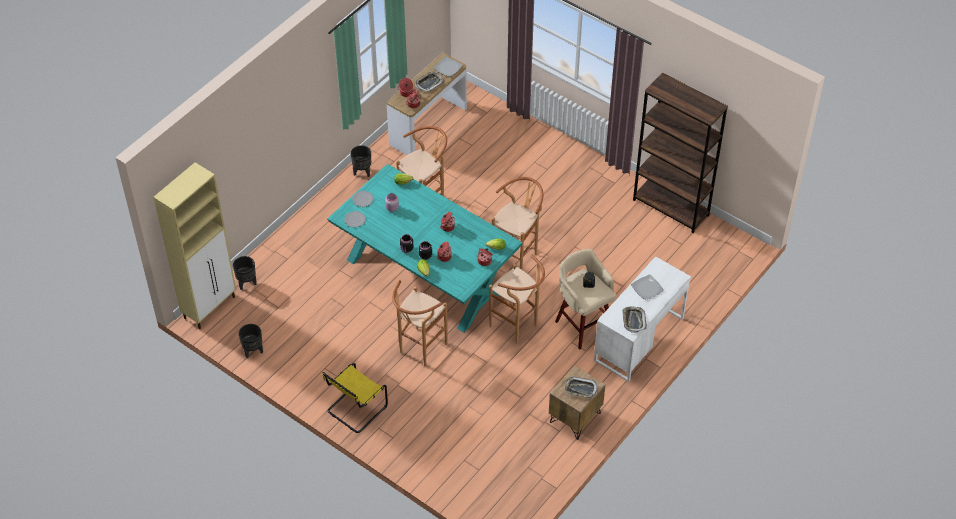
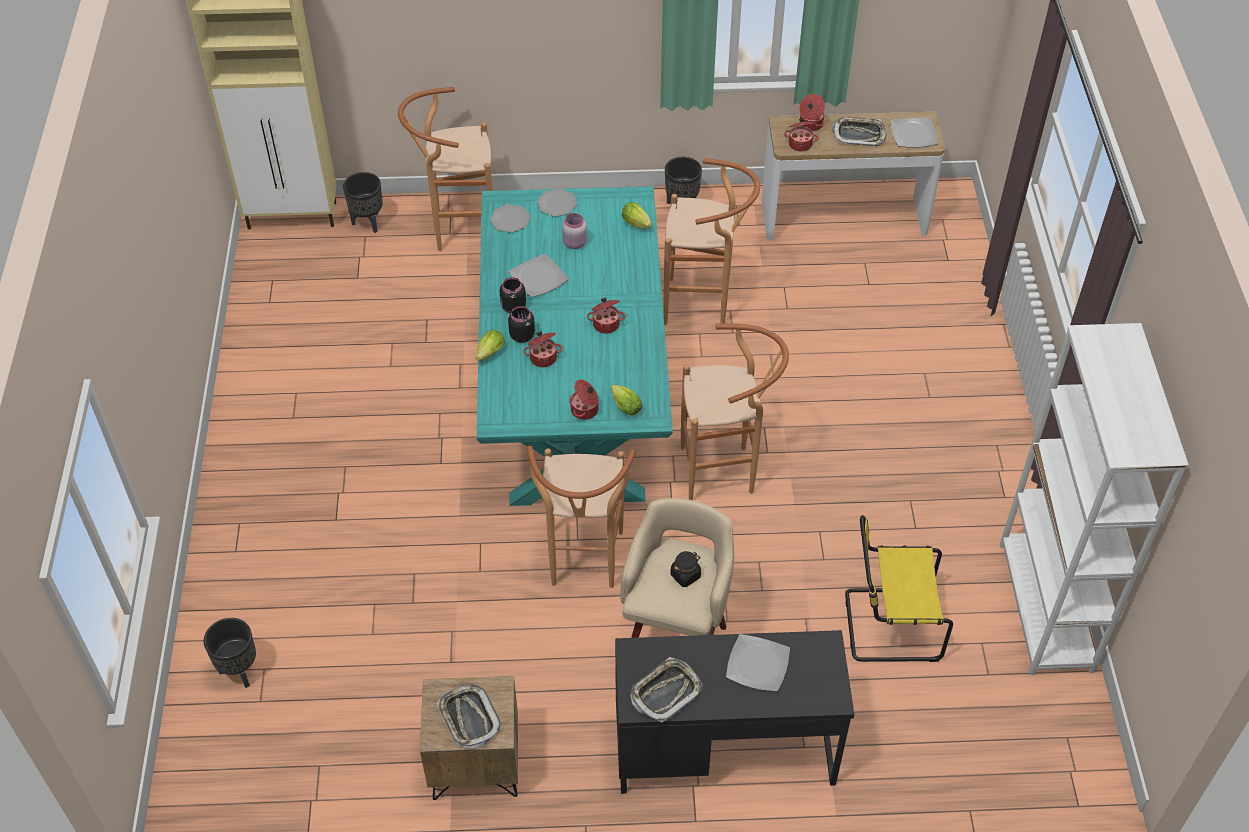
camera: 50 degrees right, 0 degrees up
(253, 351) = (258, 303): black planter -> black planter (239, 672)
(355, 410) = (249, 475): yellow chair -> yellow chair (887, 625)
(399, 231) = (538, 277): none -> plate
(419, 350) = (426, 476): brown stool -> brown stool (458, 231)
(638, 339) = (724, 747): white desk -> black desk
(671, 207) = (1045, 607): brown bookcase -> white bookcase

